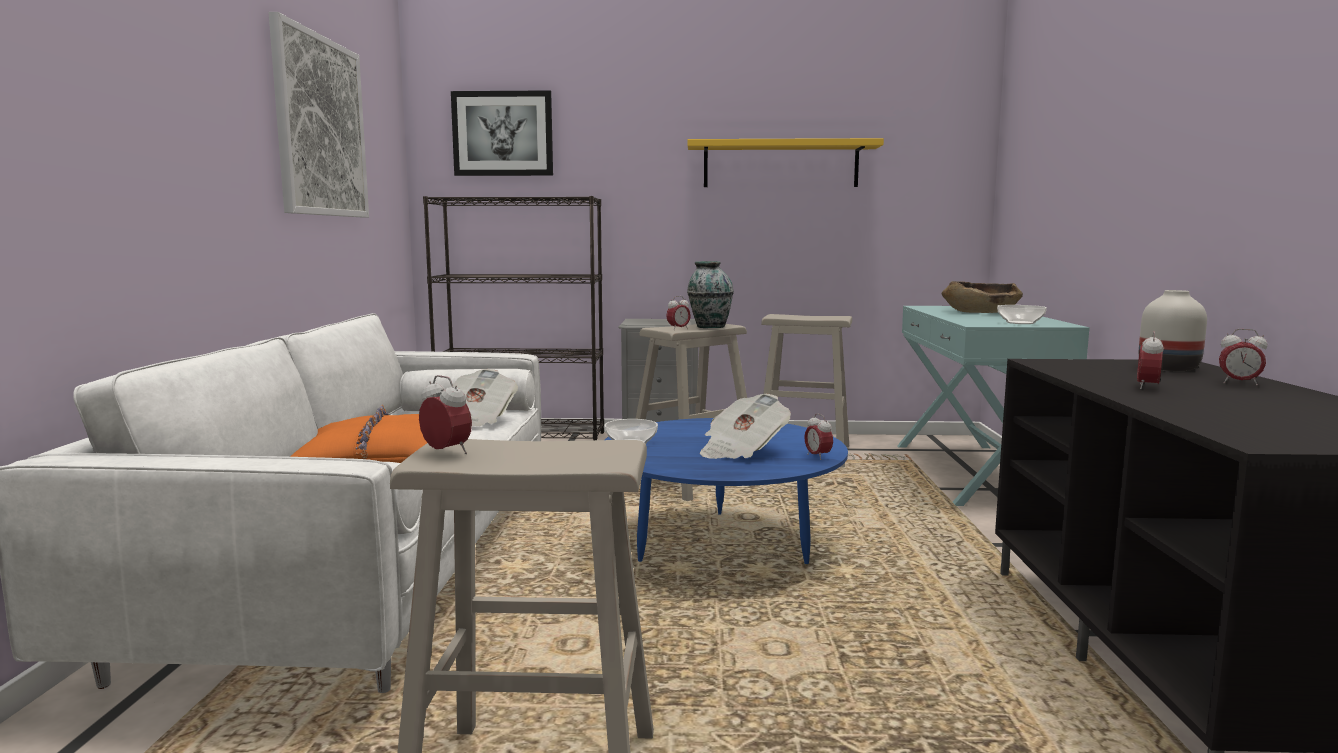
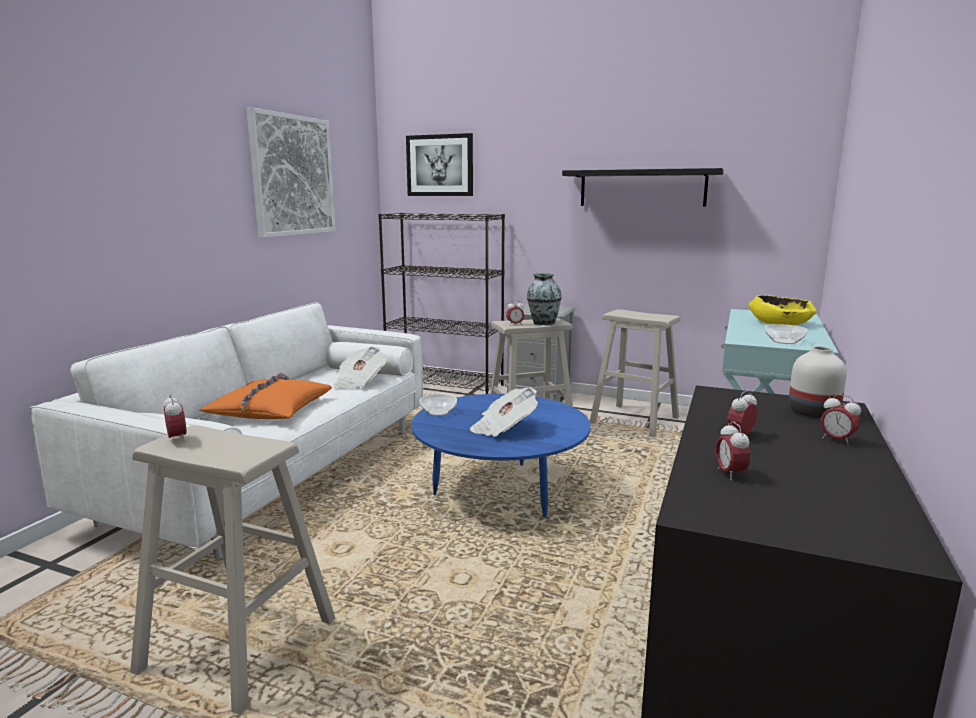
camera: 20 degrees right, 5 degrees up
(780, 165) = (642, 188): yellow shelf -> black shelf
(817, 456) = (551, 441): alarm clock -> alarm clock (730, 474)
(980, 312) = (780, 323): brown bowl -> yellow bowl

